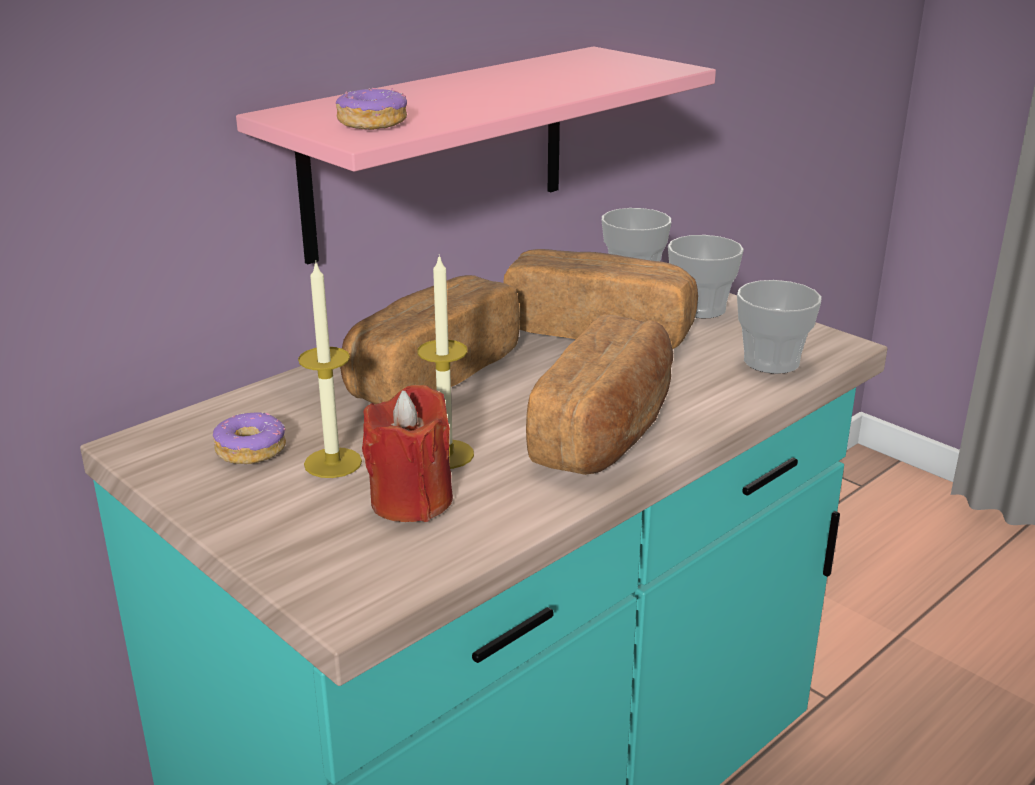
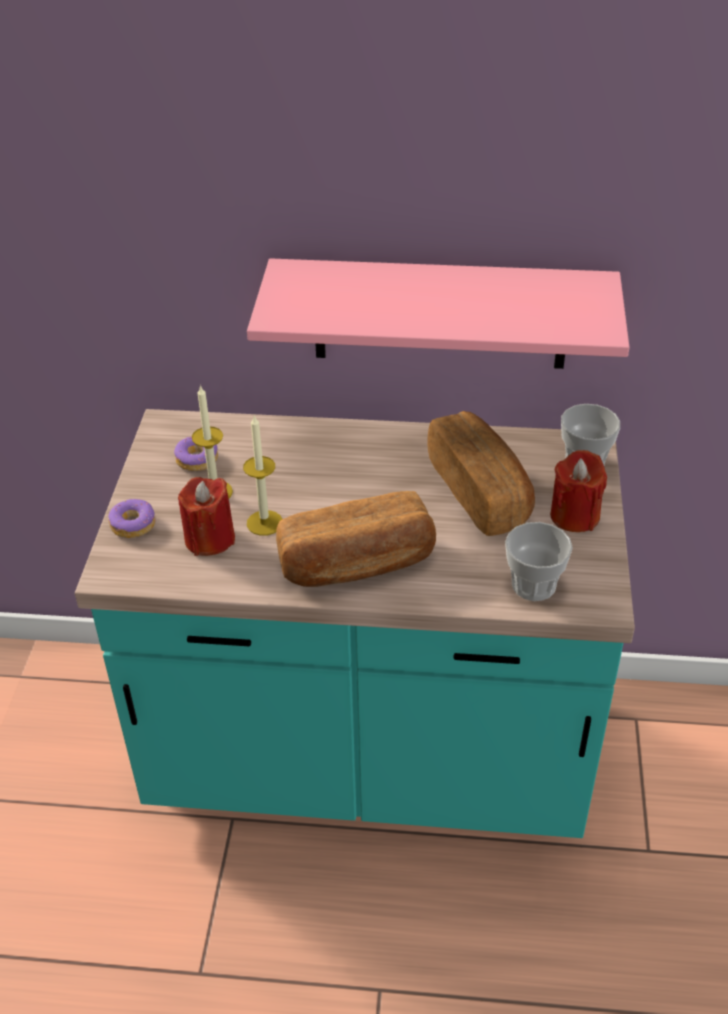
camera: 50 degrees right, 15 degrees up
(372, 123) = (306, 304): donut -> donut (133, 524)
(431, 374) = (342, 465): bread -> none
(700, 308) = (574, 515): cup -> red candle

